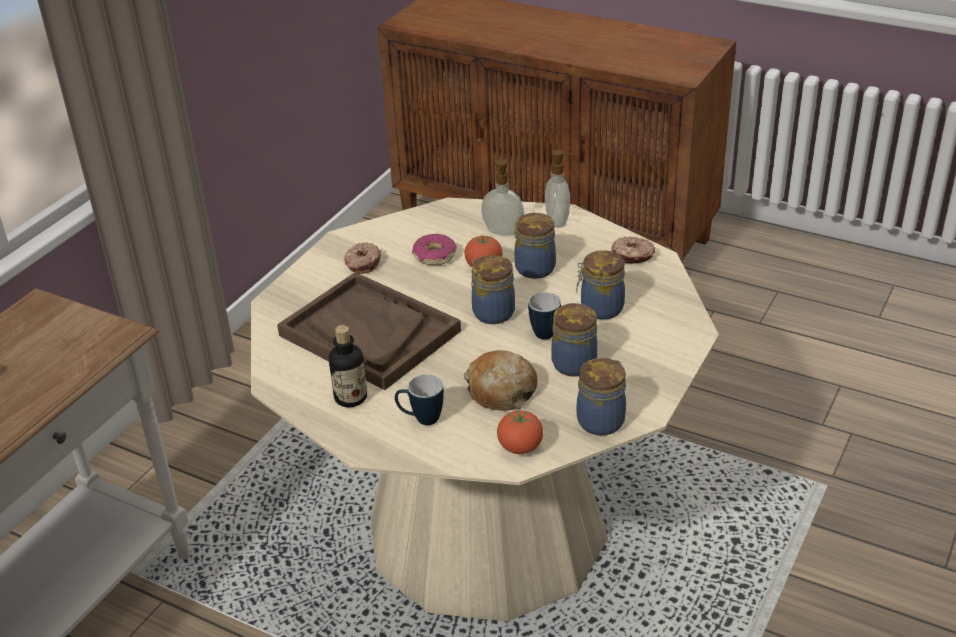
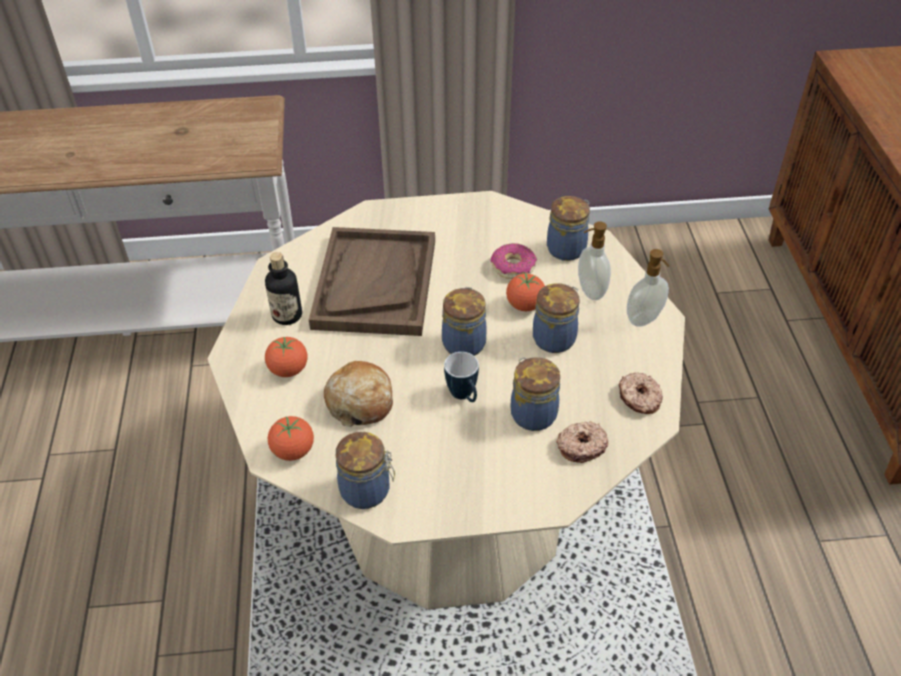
camera: 55 degrees right, 10 degrees up
(362, 263) = (464, 231): donut -> donut (581, 446)
(421, 419) = (288, 369): mug -> tomato
(573, 363) = (435, 432): jar -> jar (567, 248)

